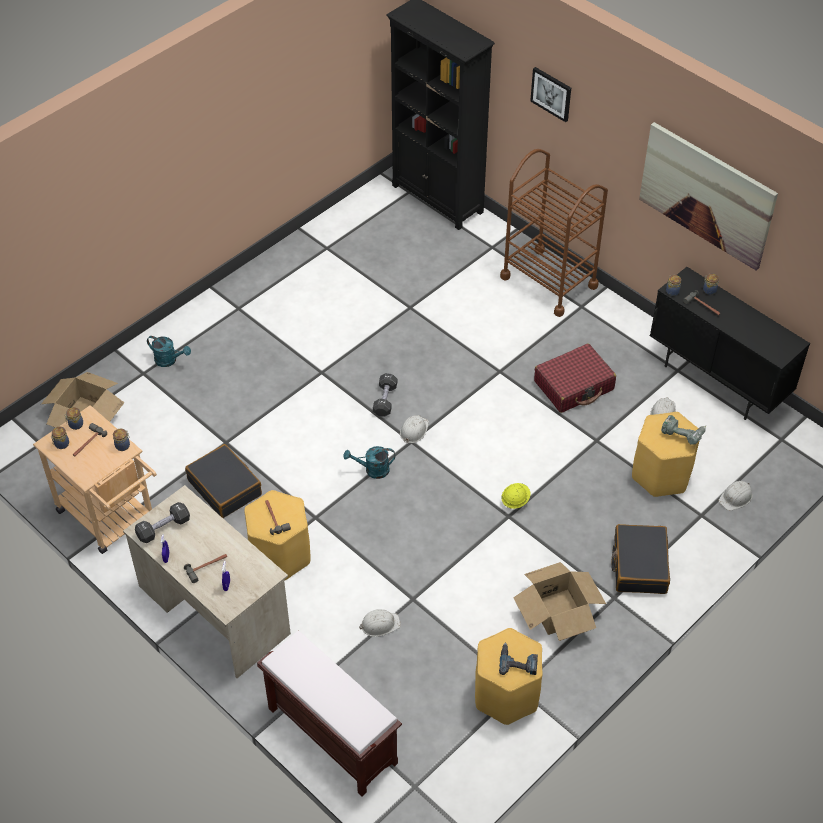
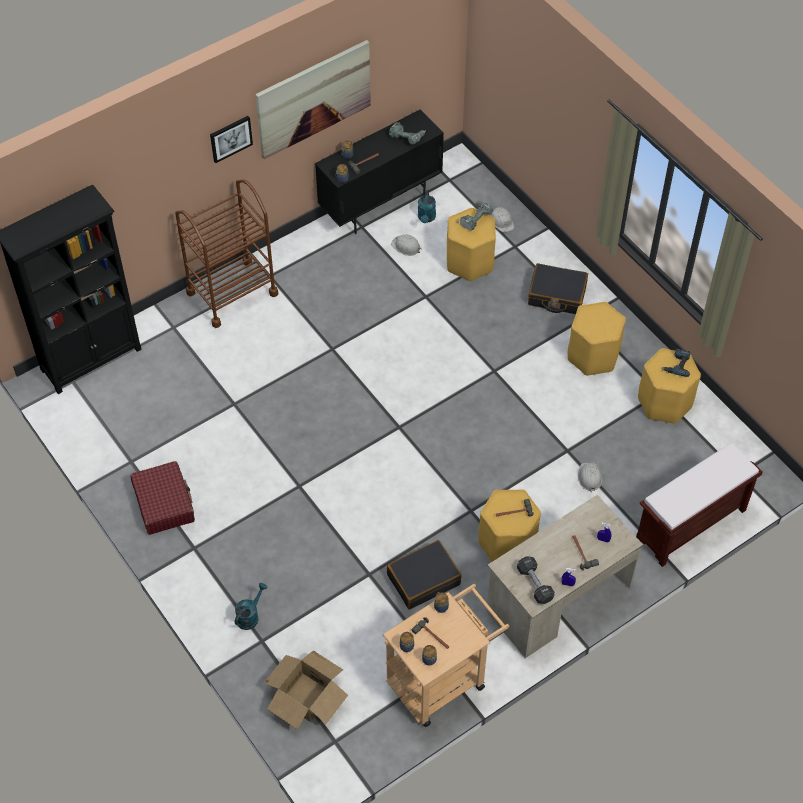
camera: 80 degrees left, 5 degrees up
(372, 470) = (426, 460): turquoise watering can -> turquoise watering can (426, 218)
(385, 400) = (346, 440): black dumbbell -> none
(414, 430) = (387, 423): white hard hat -> none
(515, 501) = (479, 363): yellow hard hat -> none
(551, 93) = (156, 168): picture -> picture (230, 138)
(557, 612) = (593, 356): cardboard box -> yellow stool
(574, 385) = (362, 299): red suitcase -> red suitcase (164, 503)
(758, 337) = (407, 137): none -> power drill

